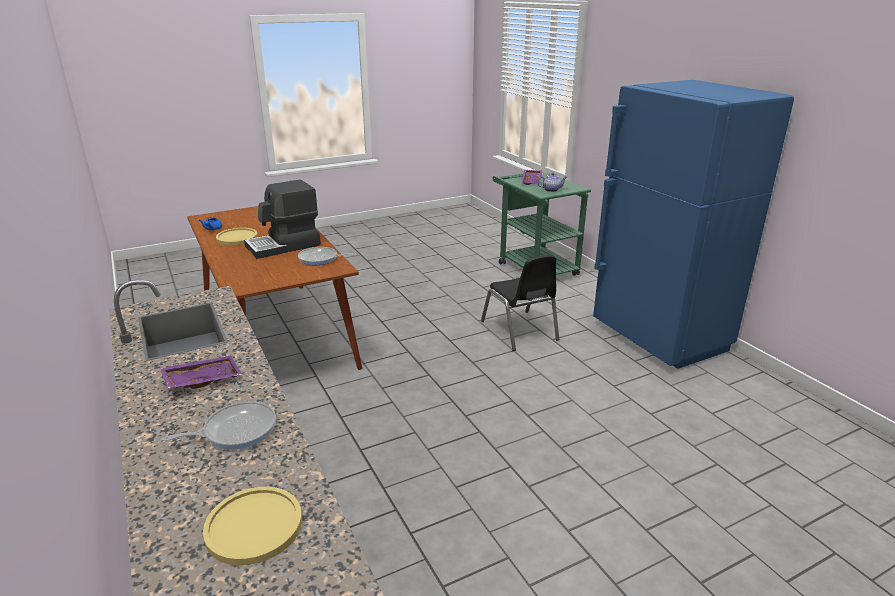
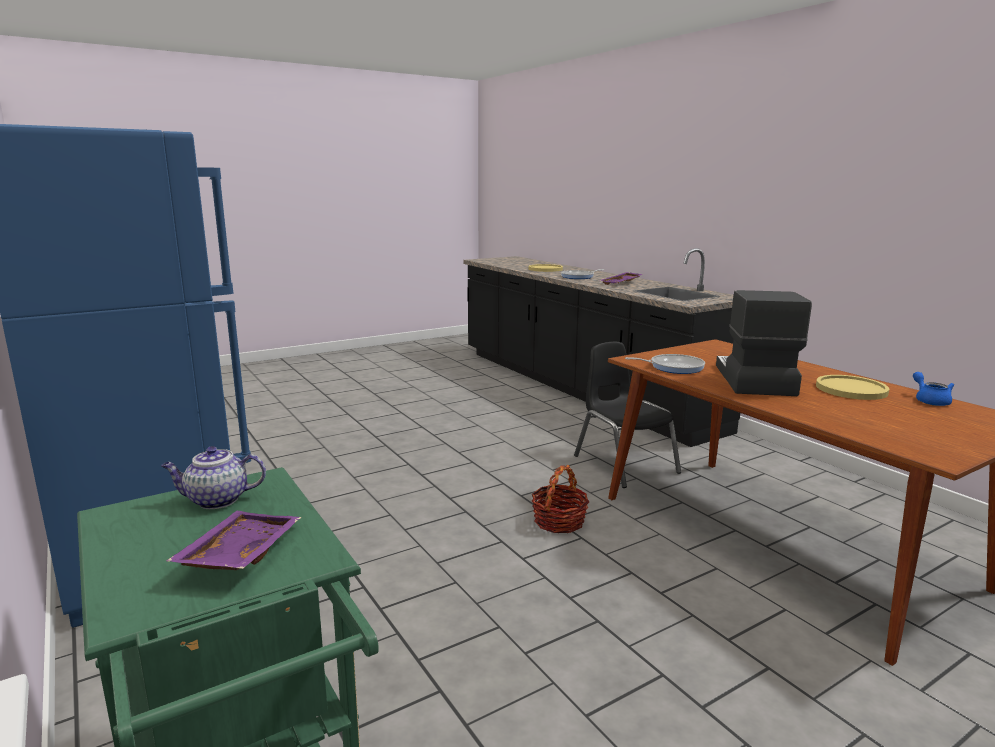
camera: 175 degrees right, 10 degrees down
(284, 246) = (753, 380): coffee machine -> coffee machine turned 45 degrees counterclockwise
(408, 351) = (559, 522): none -> basket
(519, 331) = (384, 563): black chair -> black chair (624, 464)

